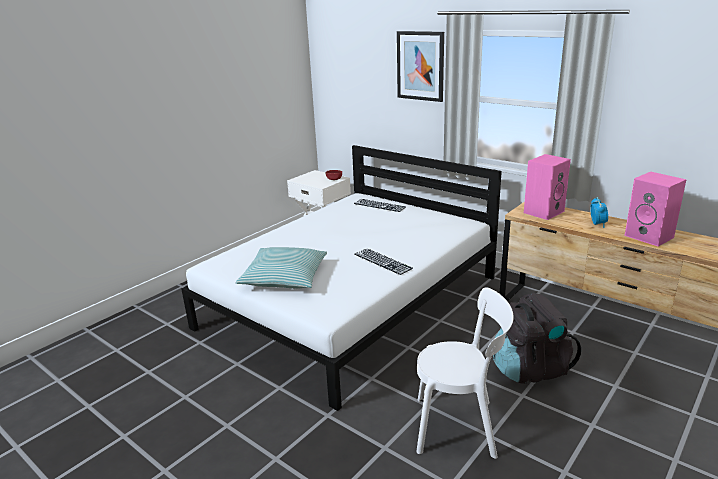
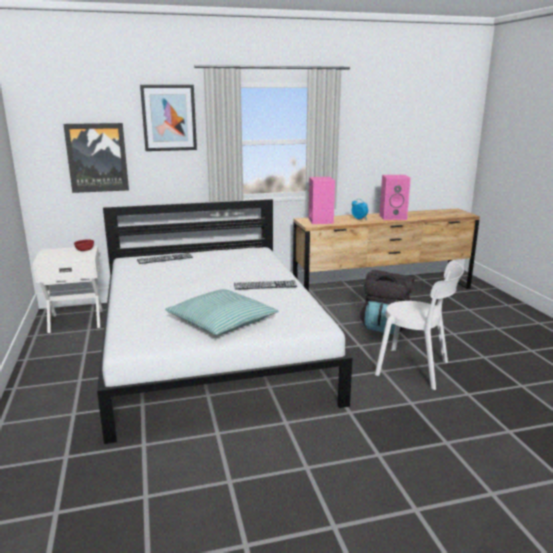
camera: 55 degrees left, 5 degrees down
(363, 98) = (97, 157): none -> picture
(460, 426) = (416, 369): white chair -> white chair turned 75 degrees clockwise

